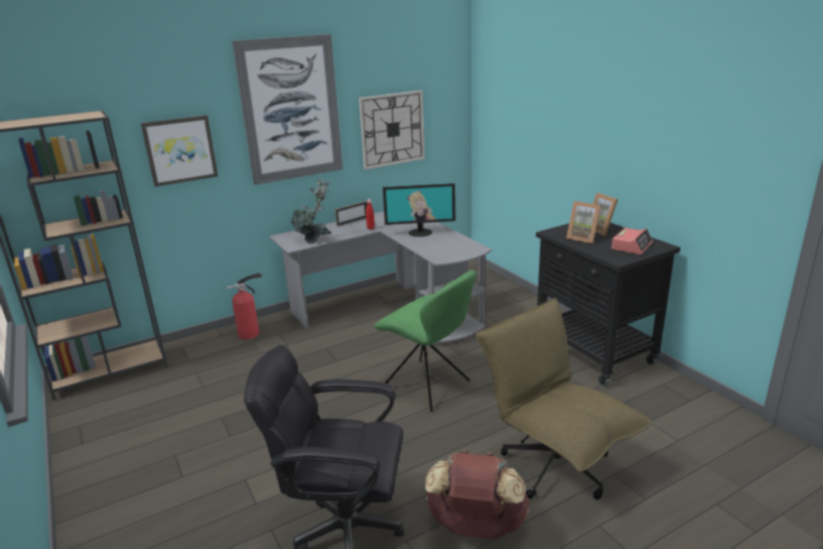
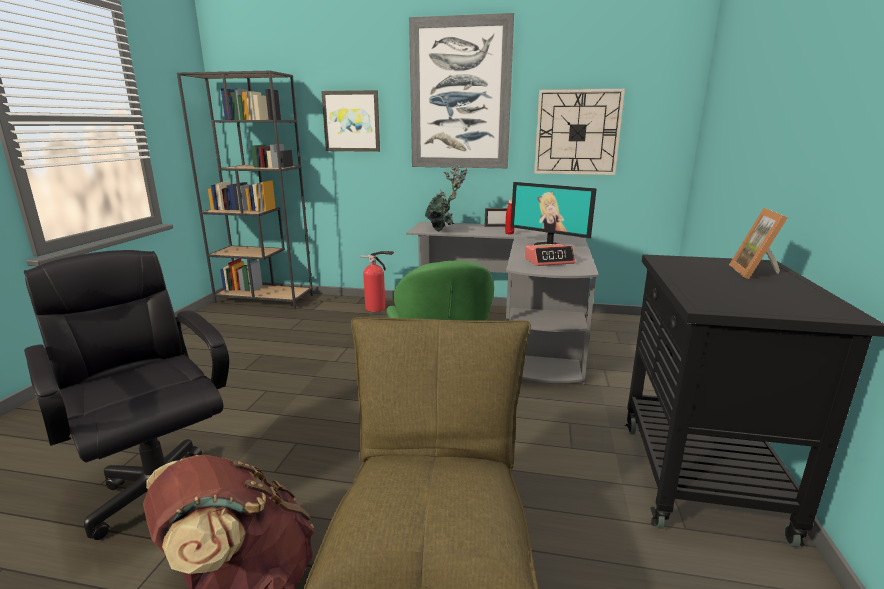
camera: 40 degrees right, 5 degrees down
(583, 238) = (701, 273): picture frame -> none
(631, 246) = (772, 299): alarm clock -> alarm clock (549, 261)

